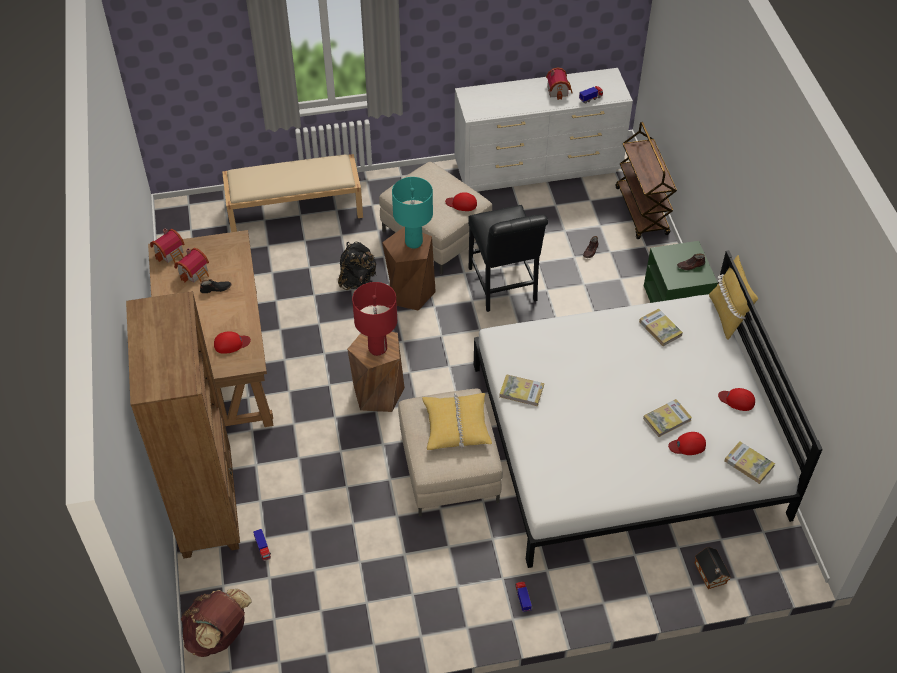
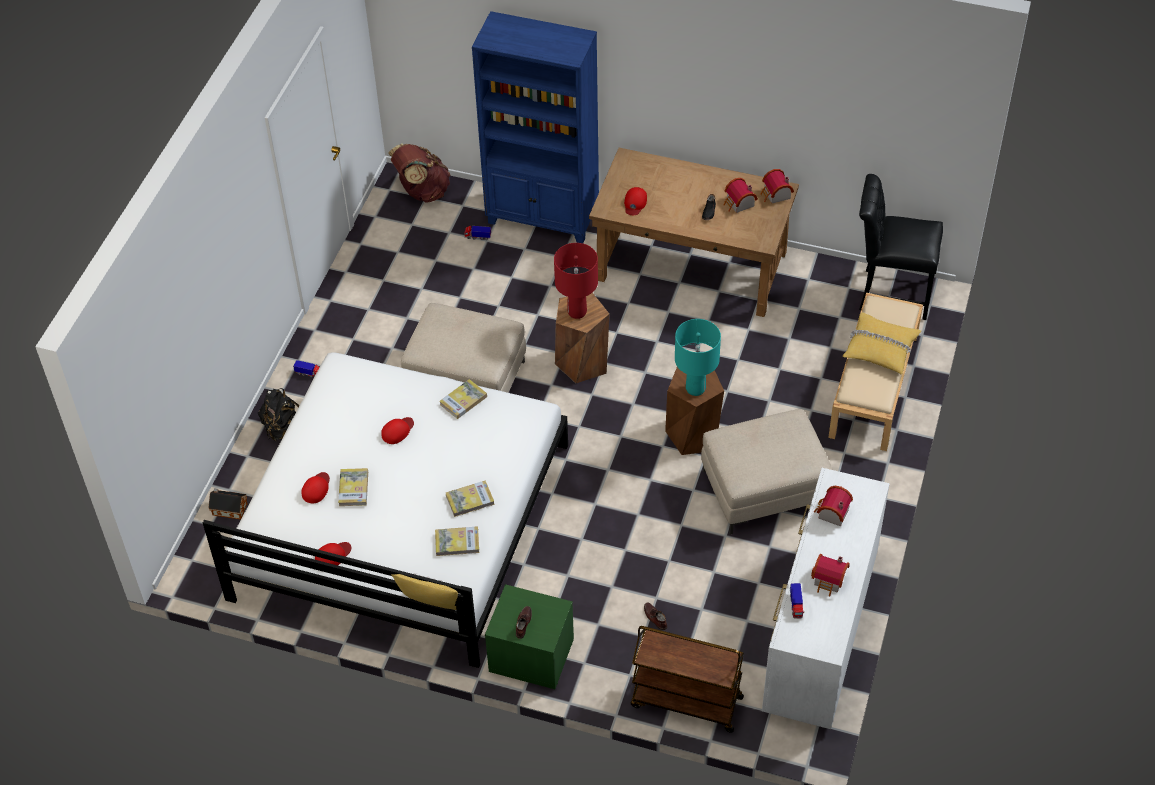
camera: 120 degrees right, 0 degrees up
(208, 505) = (543, 217): brown bookcase -> blue bookcase
(356, 280) = (737, 399): black backpack -> black backpack (283, 429)
(456, 426) = (464, 345): yellow pillow -> yellow pillow (880, 349)
(461, 203) = (742, 466): red cap -> red cap (397, 431)
(502, 106) = (831, 513): none -> toy house
(503, 287) = (651, 514): black chair -> black chair (890, 292)
(749, 463) = (264, 523): book -> book (470, 500)

